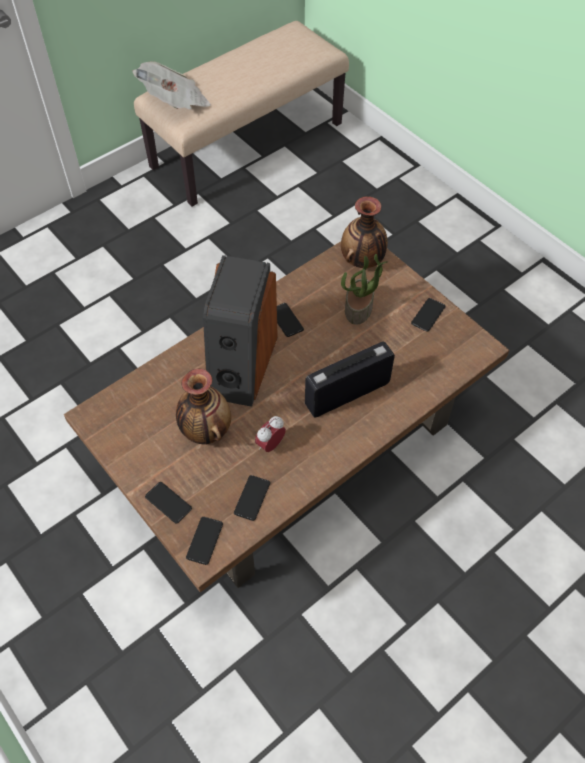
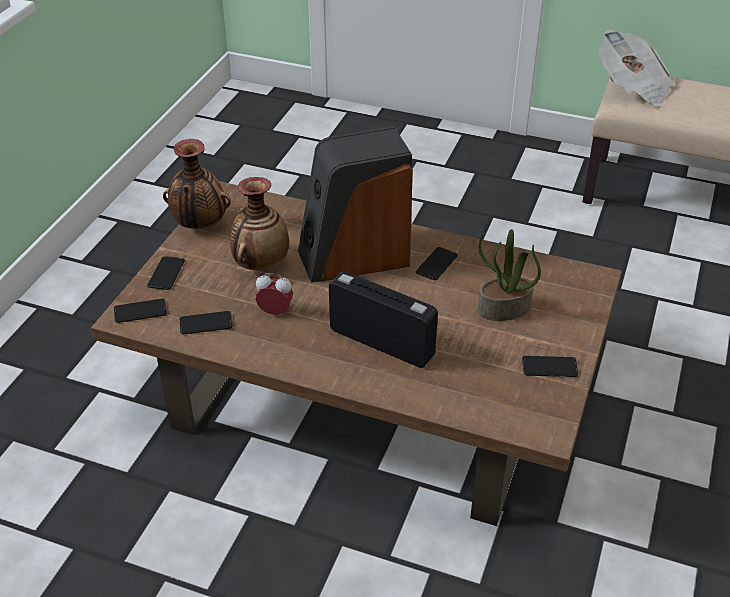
camera: 60 degrees right, 15 degrees down
(362, 261) = (573, 288): vase -> vase (199, 225)

